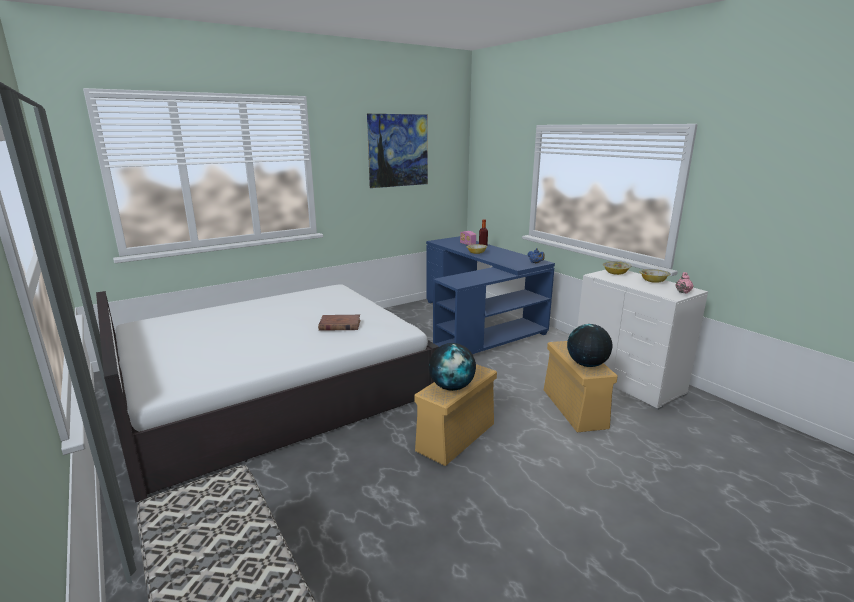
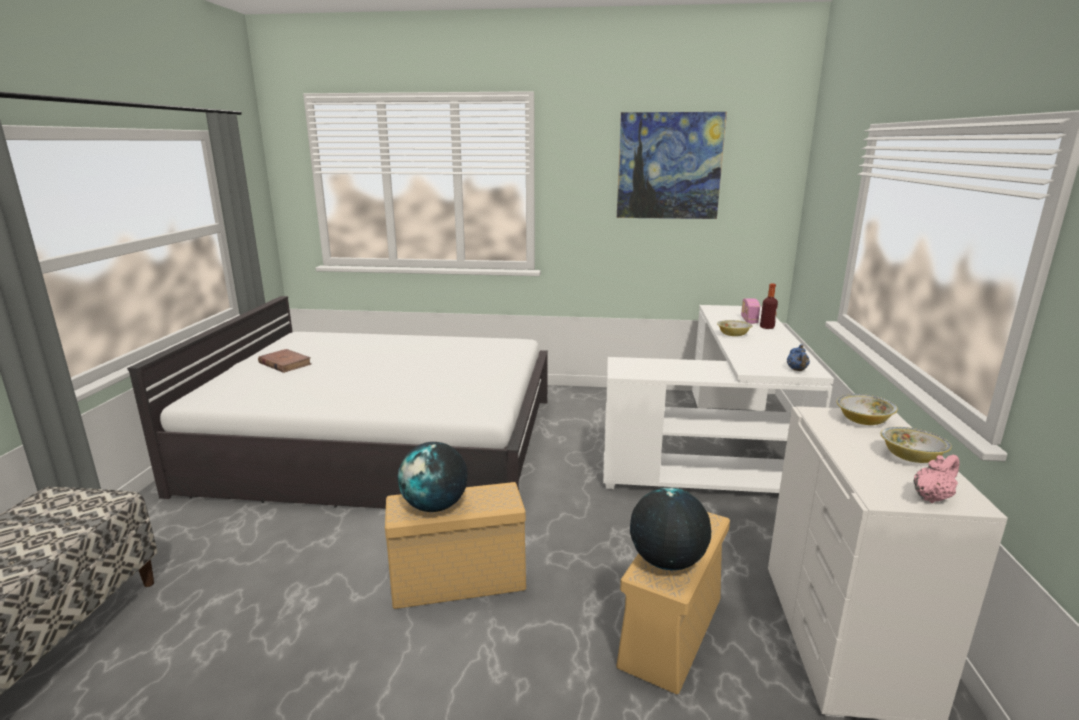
camera: 40 degrees right, 0 degrees up
(339, 325) = (432, 385): brown book -> brown book (285, 363)
(480, 324) = (721, 448): blue desk -> white desk

